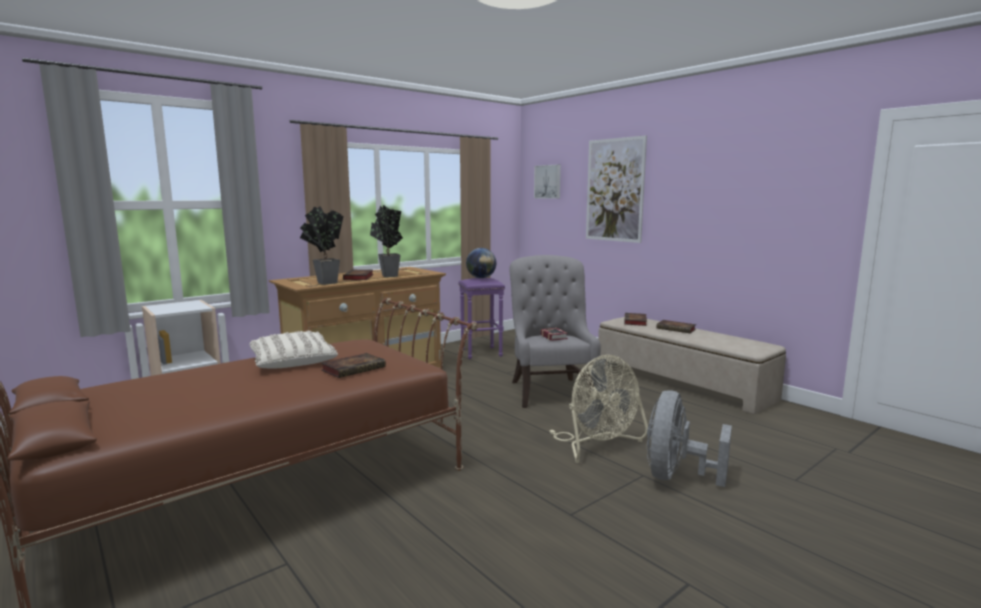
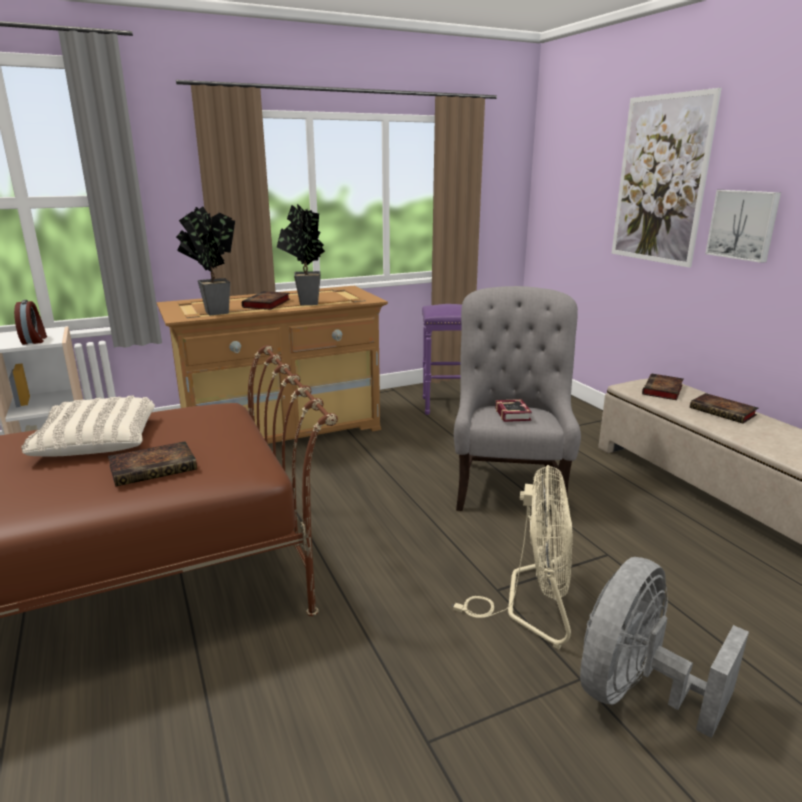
camera: 15 degrees right, 10 degrees up
(186, 308) = (34, 340): none -> alarm clock
(481, 278) = (449, 305): globe -> none
(548, 181) = (568, 163): picture -> picture (743, 225)
(595, 445) = (530, 600): beige fan -> beige fan turned 60 degrees counterclockwise

